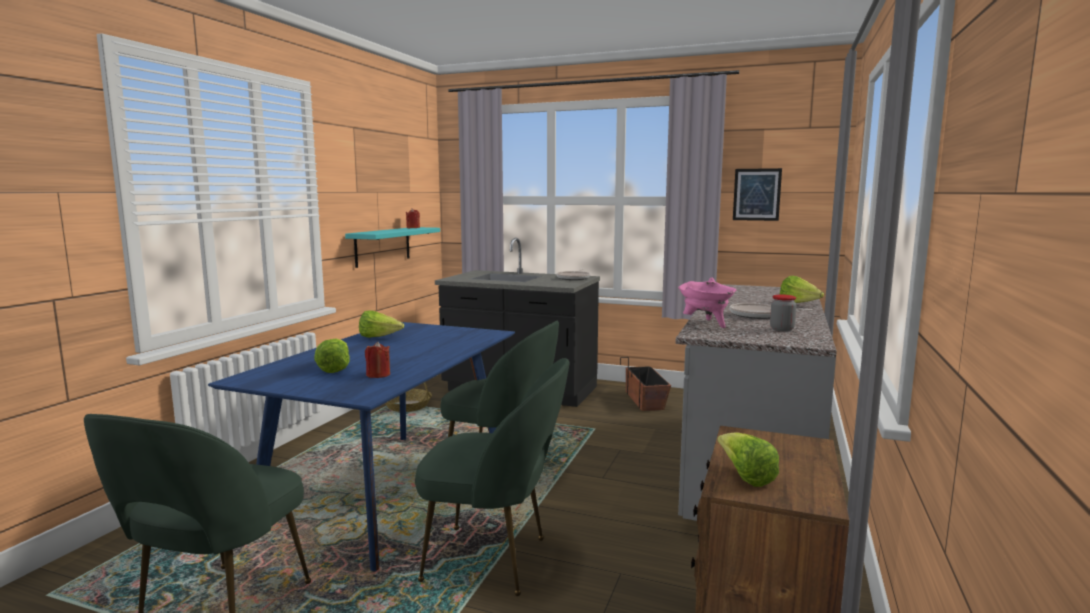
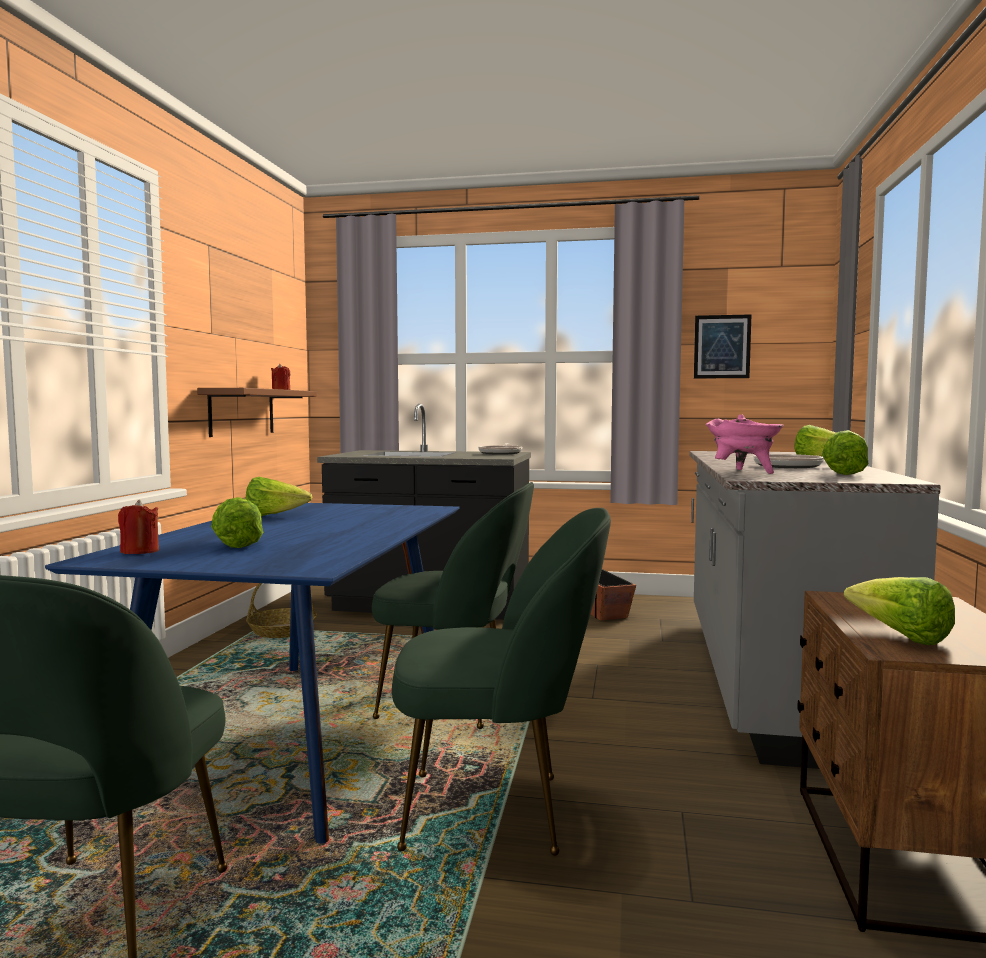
camera: 10 degrees left, 5 degrees down
(378, 375) = (311, 548): red candle -> red candle (140, 551)
(382, 246) = (242, 412): turquoise shelf -> brown shelf
(781, 329) = (842, 473): jar -> lettuce

